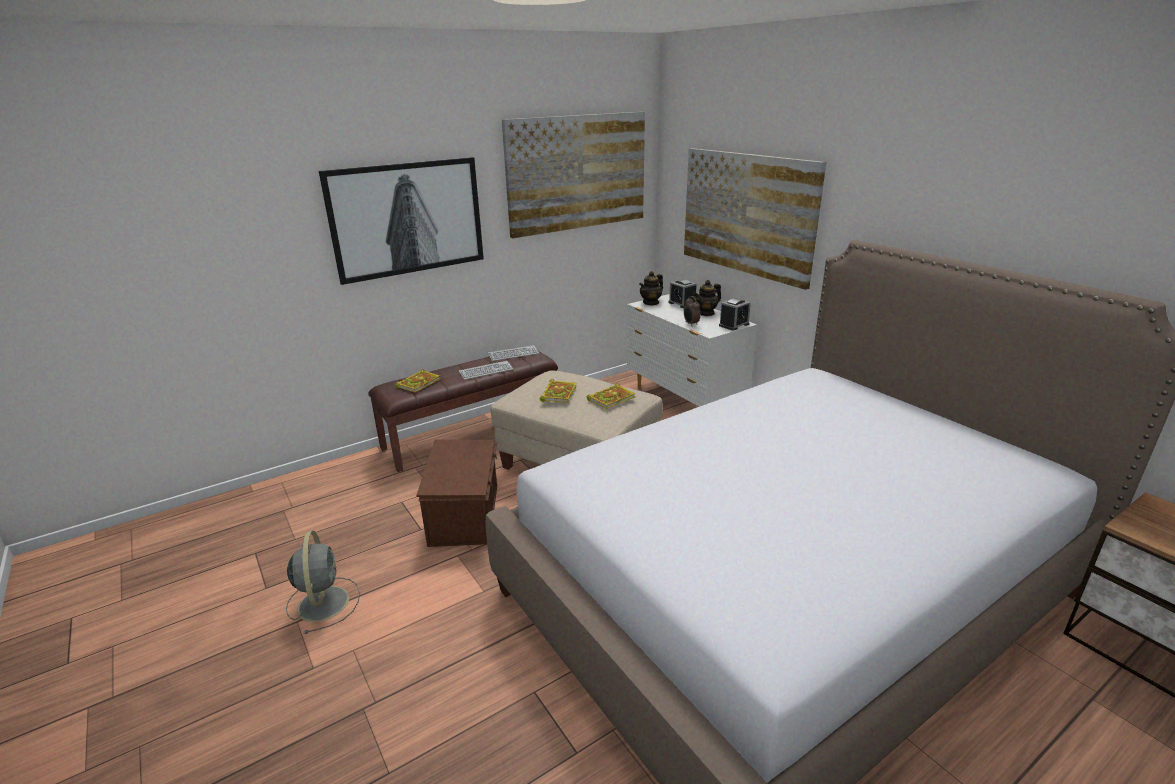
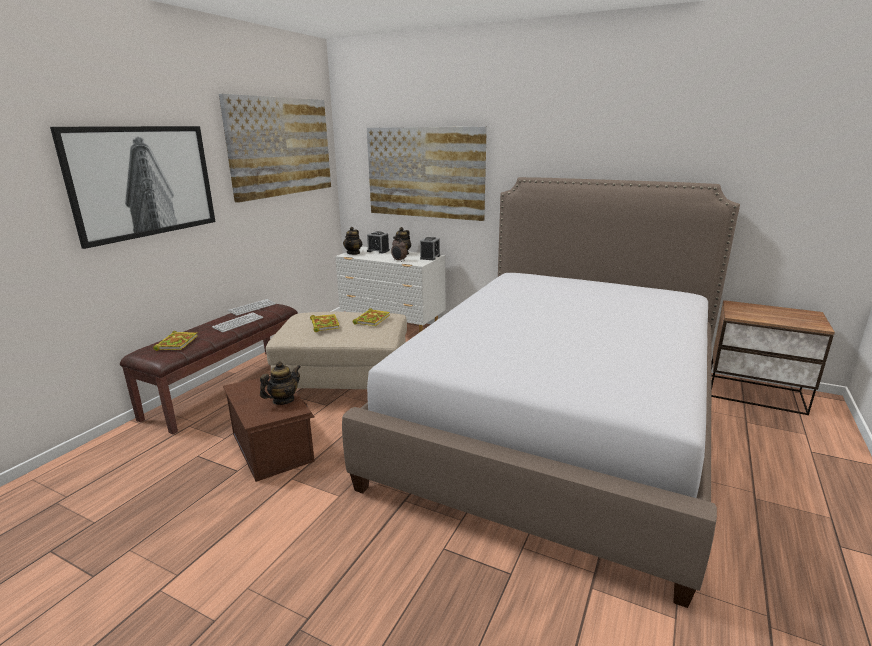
camera: 30 degrees left, 5 degrees down
(323, 602) = (178, 562): grey fan -> none
(471, 473) = (283, 400): none -> teapot

